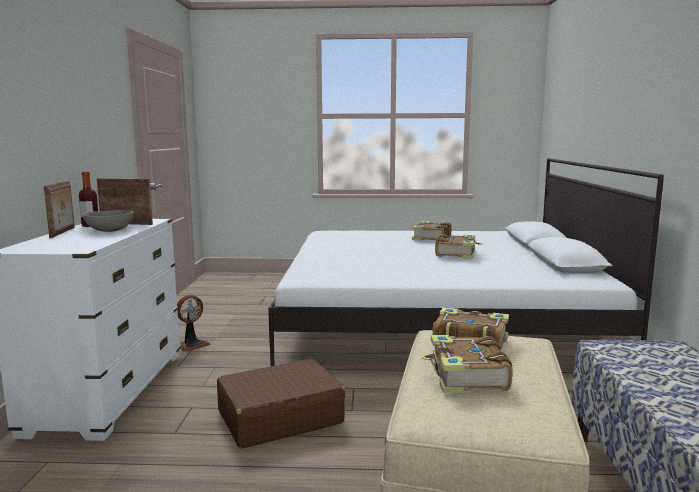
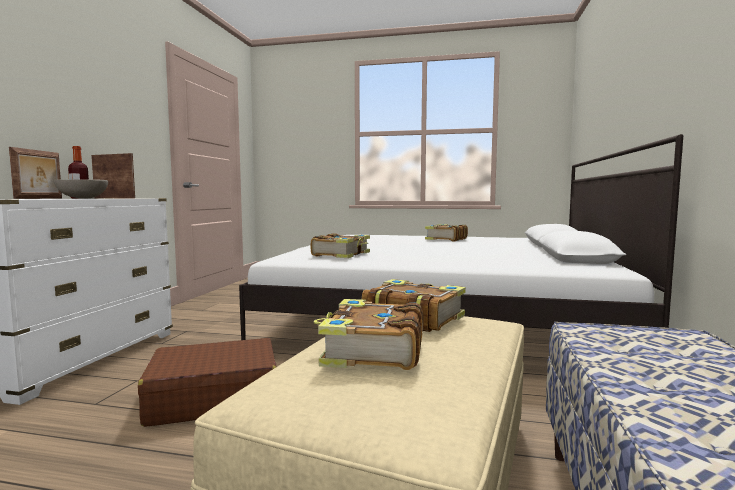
camera: 10 degrees right, 5 degrees down
(192, 345) = (192, 326): fan -> none
(456, 253) = (460, 248): book -> book (342, 255)

